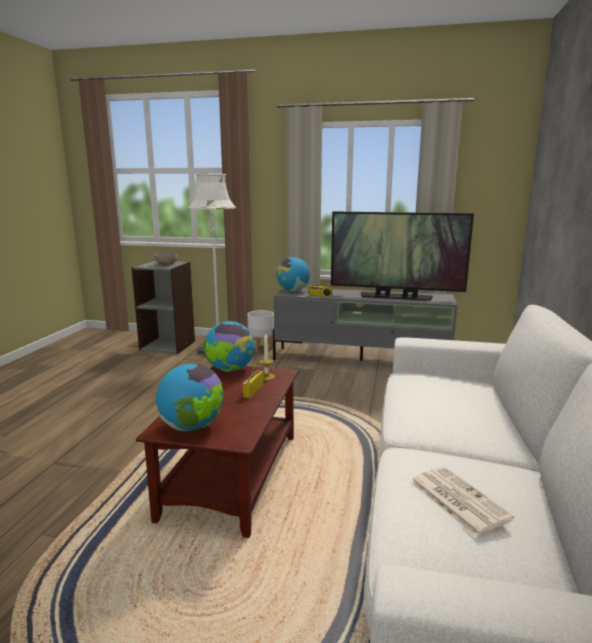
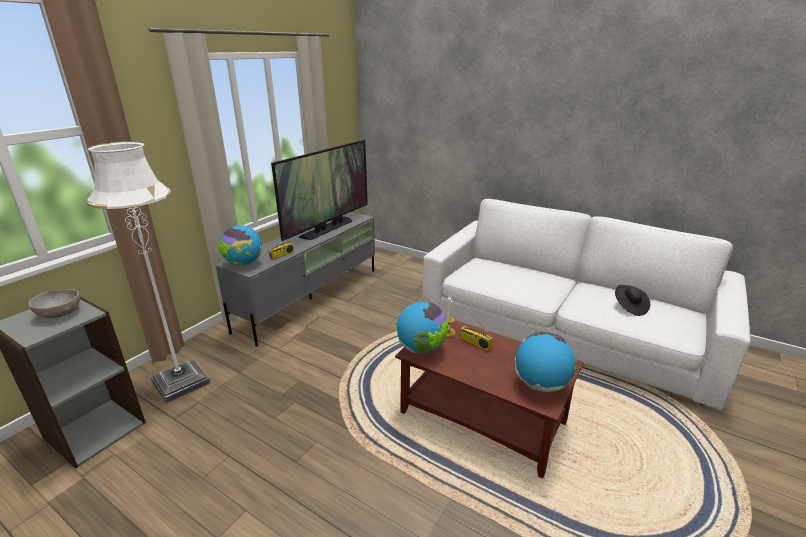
camera: 70 degrees left, 10 degrees up
(261, 347) = (210, 347): white planter -> none
(456, 500) = (629, 307): newspaper -> black hat

